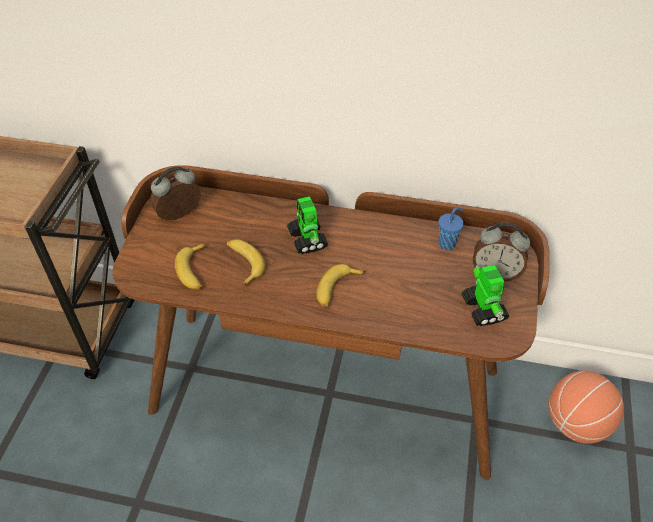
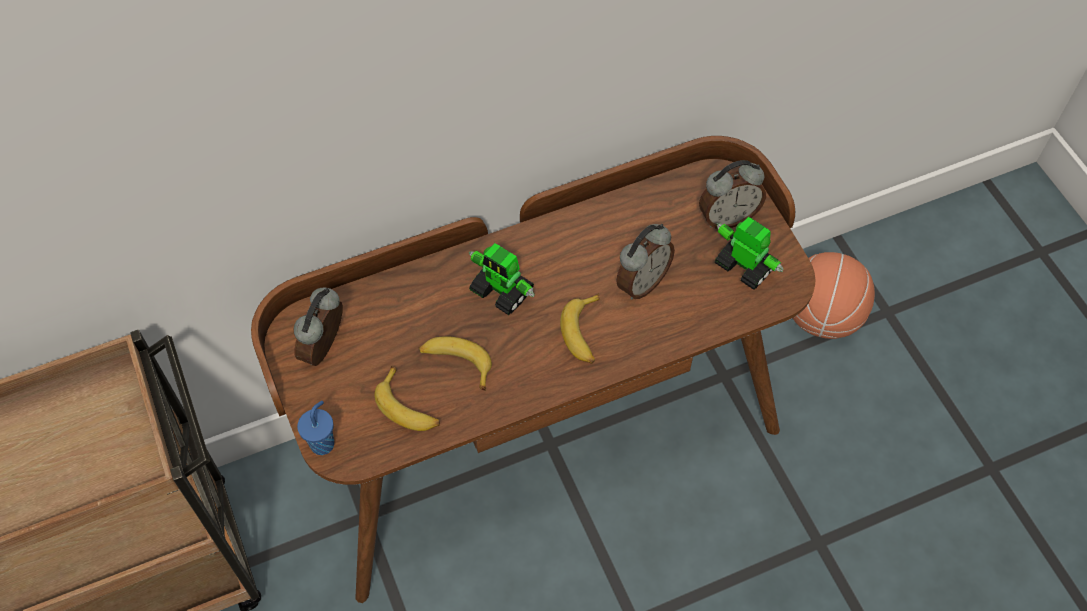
camera: 35 degrees left, 10 degrees up
(401, 281) = (641, 283): none -> alarm clock
(447, 244) = (654, 209): blue cup -> blue cup (323, 443)

